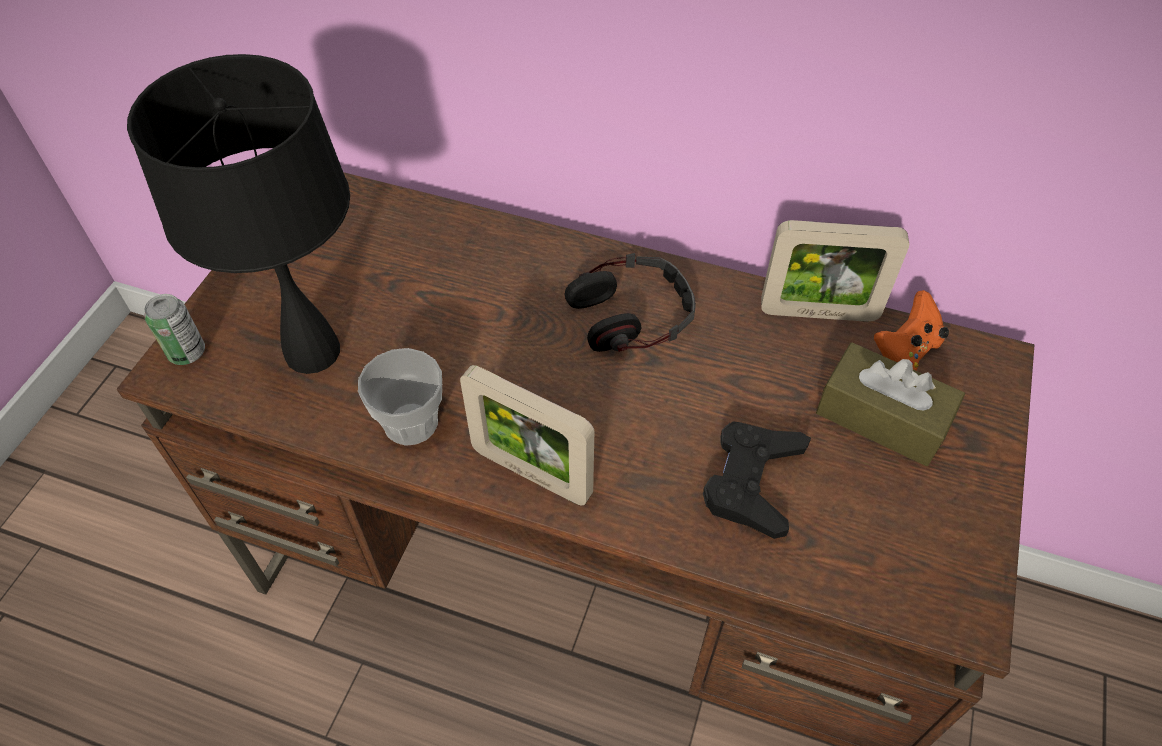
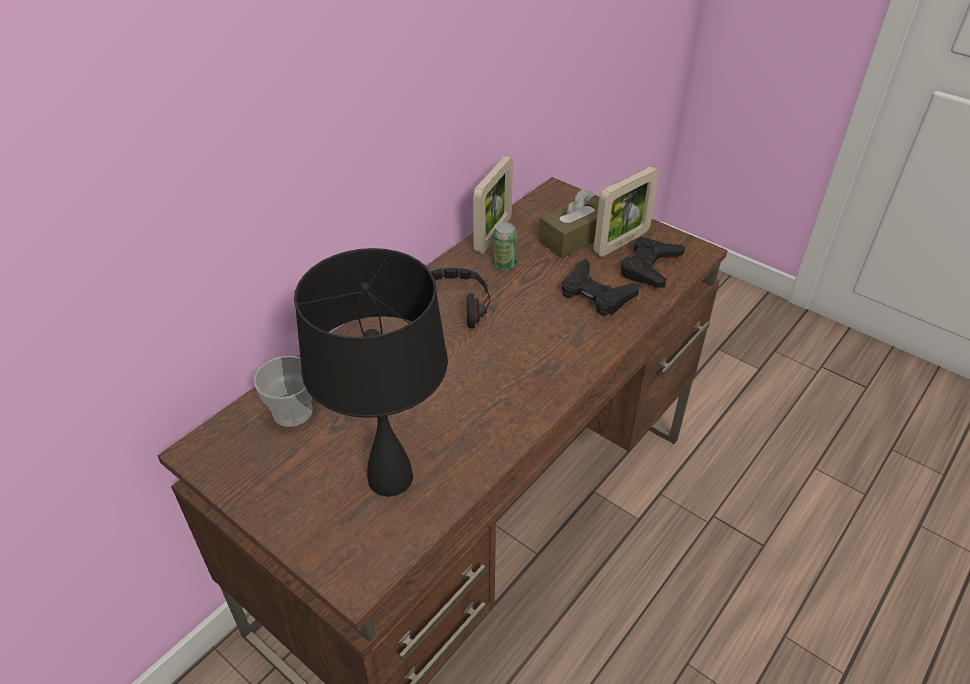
camera: 70 degrees left, 10 degrees down
(187, 352) = (343, 564): can -> can (504, 264)
(411, 422) = (486, 432): cup -> cup (292, 412)
(531, 473) = (554, 381): picture frame -> picture frame (621, 242)
(869, 545) = (649, 267): none -> black game controller
(905, 351) = (535, 215): orange game controller -> none

